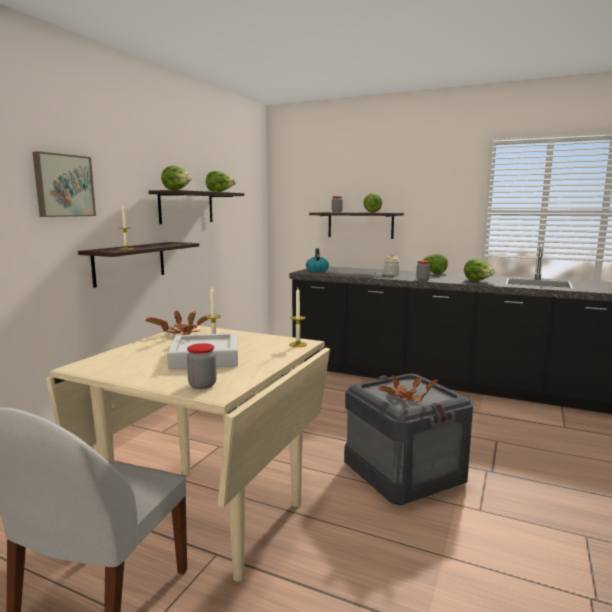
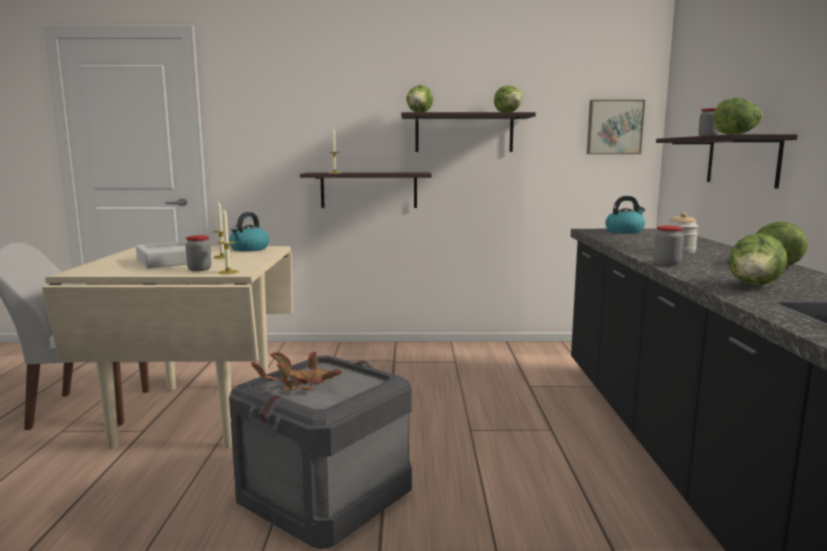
camera: 65 degrees right, 0 degrees up
(63, 186) = (296, 114): picture -> picture (614, 127)
(181, 334) = (249, 249): potted plant -> kettle
(202, 385) = (95, 268): jar -> jar (199, 269)

